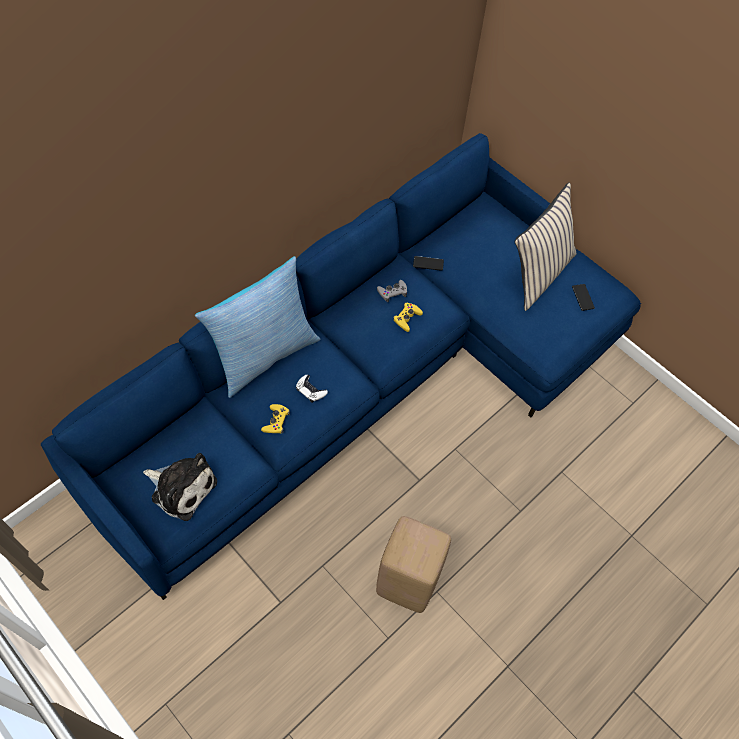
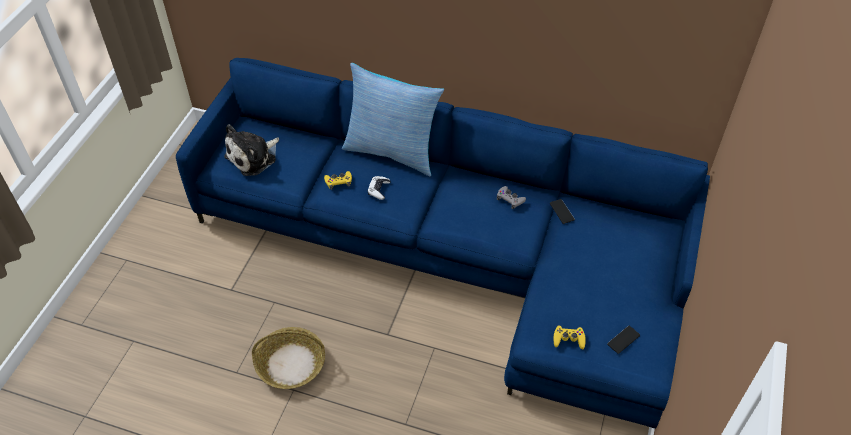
camera: 65 degrees right, 10 degrees down
(181, 487) = (253, 157): plush toy -> plush toy turned 45 degrees clockwise
(407, 318) = (491, 219): yellow game controller -> yellow game controller (568, 339)
(407, 581) = (291, 364): beige stool -> basket
(538, 274) = (620, 294): beige pillow -> none

